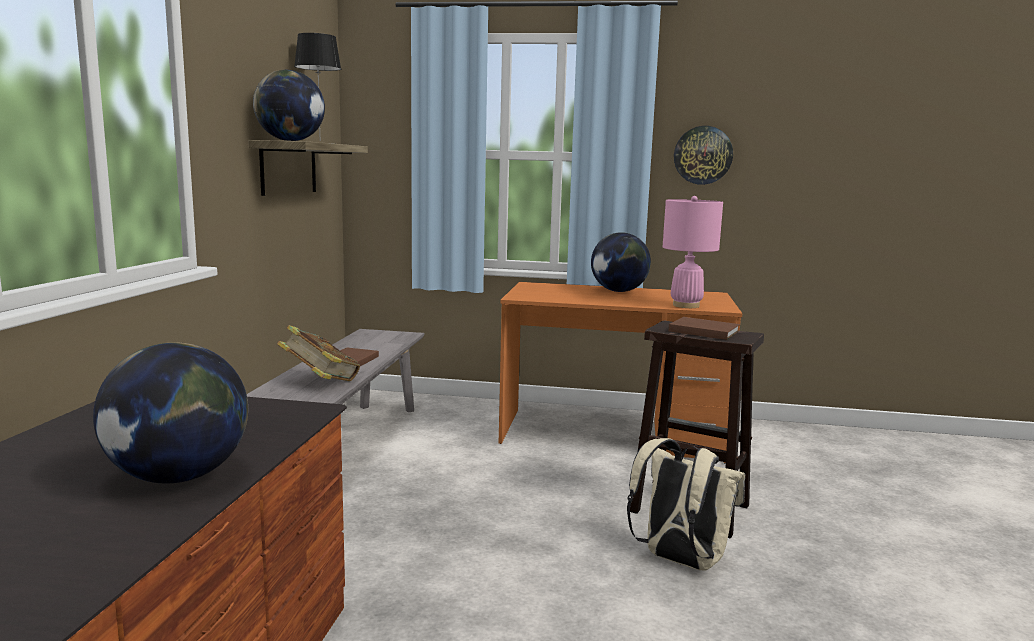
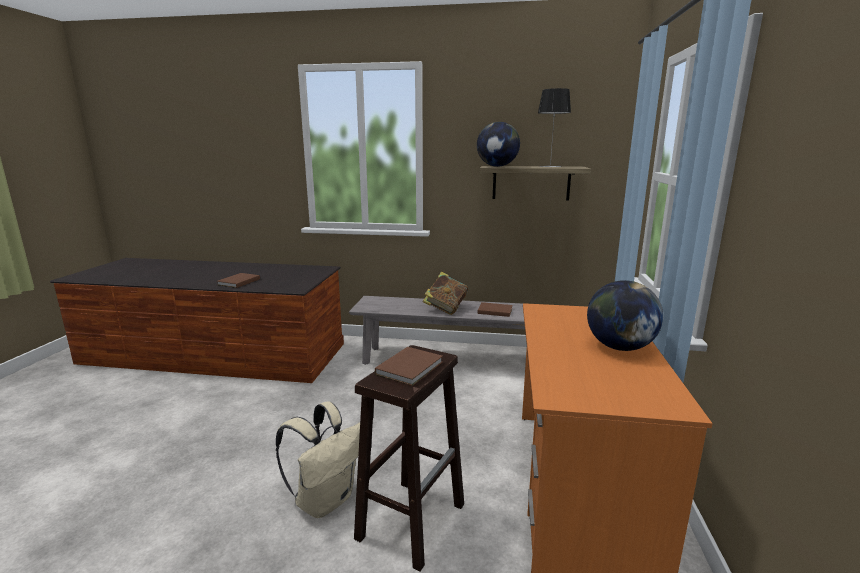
camera: 90 degrees right, 5 degrees up
(178, 477) = (237, 282): globe -> brown book
(685, 305) = (555, 376): pink table lamp -> none
(703, 155) = (790, 198): wall clock -> none

